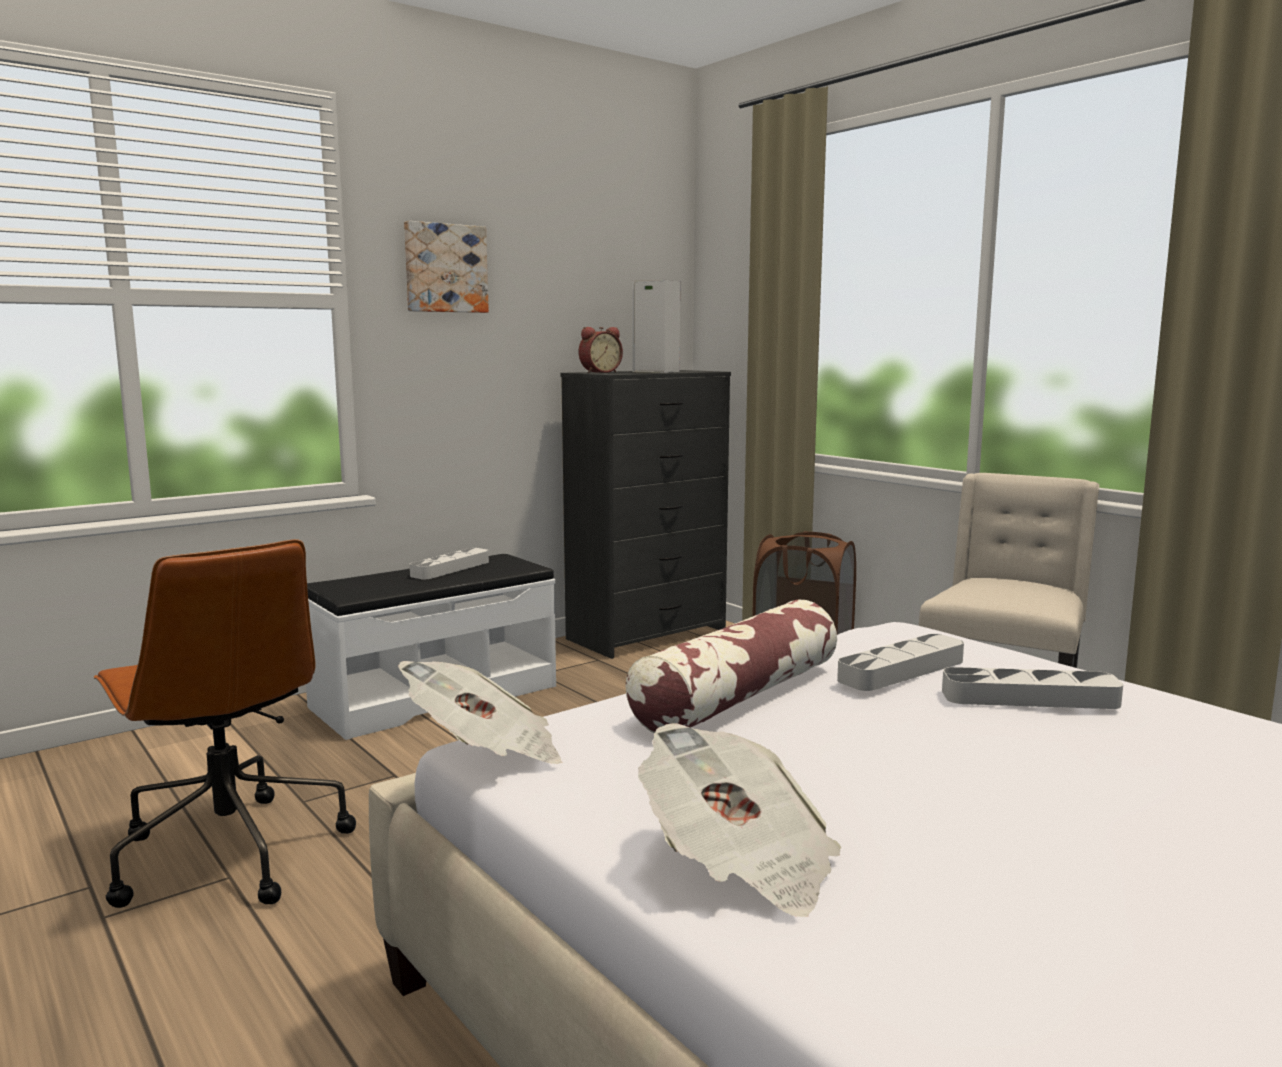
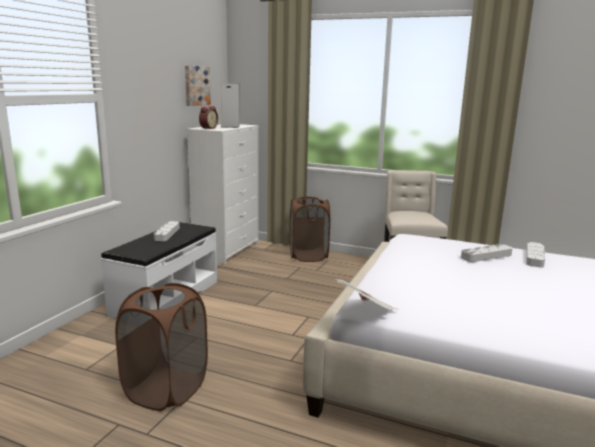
camera: 30 degrees left, 5 degrees up
(228, 852) = (166, 390): brown office chair -> brown laundry basket
(445, 268) = (140, 77): picture -> picture (196, 85)
(648, 634) = (227, 250): black dresser -> white dresser
(737, 697) = (406, 272): pillow -> none
(740, 864) = (499, 326): newspaper -> none
(901, 670) = (439, 253): grey tray -> grey tray (534, 257)

